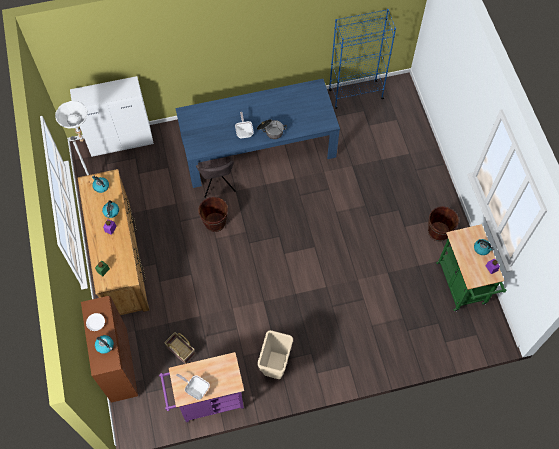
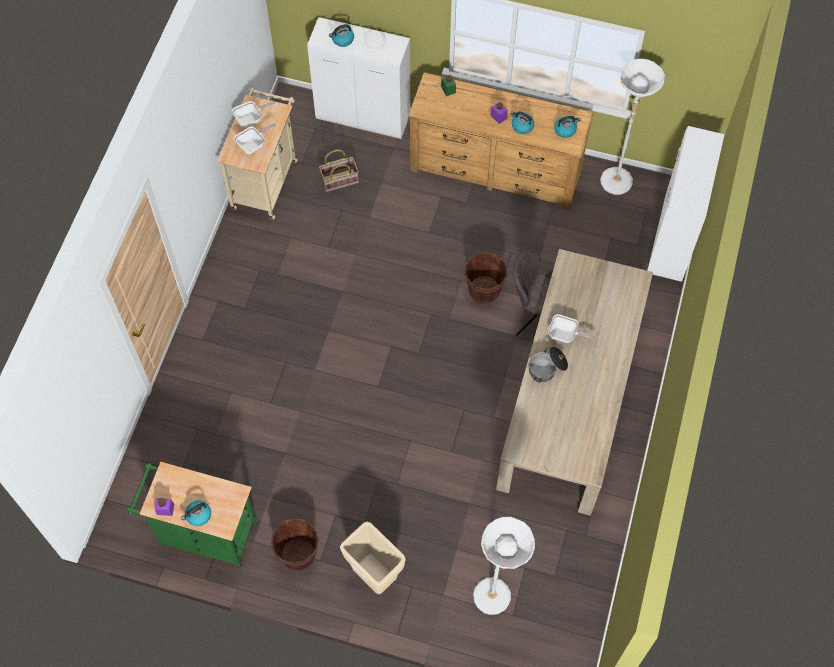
camera: 120 degrees right, 0 degrees up
(119, 364) = (364, 117): brown cabinet -> white cabinet
(207, 400) = (266, 180): purple cart -> beige cart
(216, 373) = (254, 145): none -> frying pan
(258, 147) = (570, 397): blue dining table -> beige dining table
(275, 367) = (254, 262): beige trash can -> beige trash can (374, 575)
(355, 94) = (591, 582): blue bookcase -> none
(397, 129) = (494, 604): none -> white floor lamp

